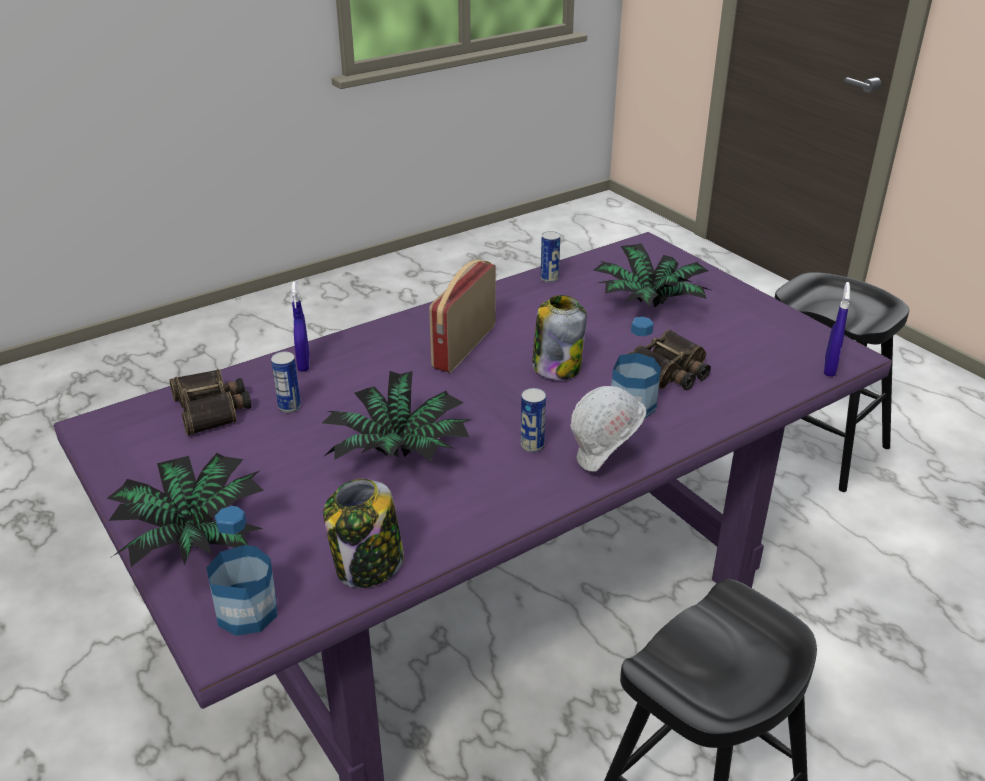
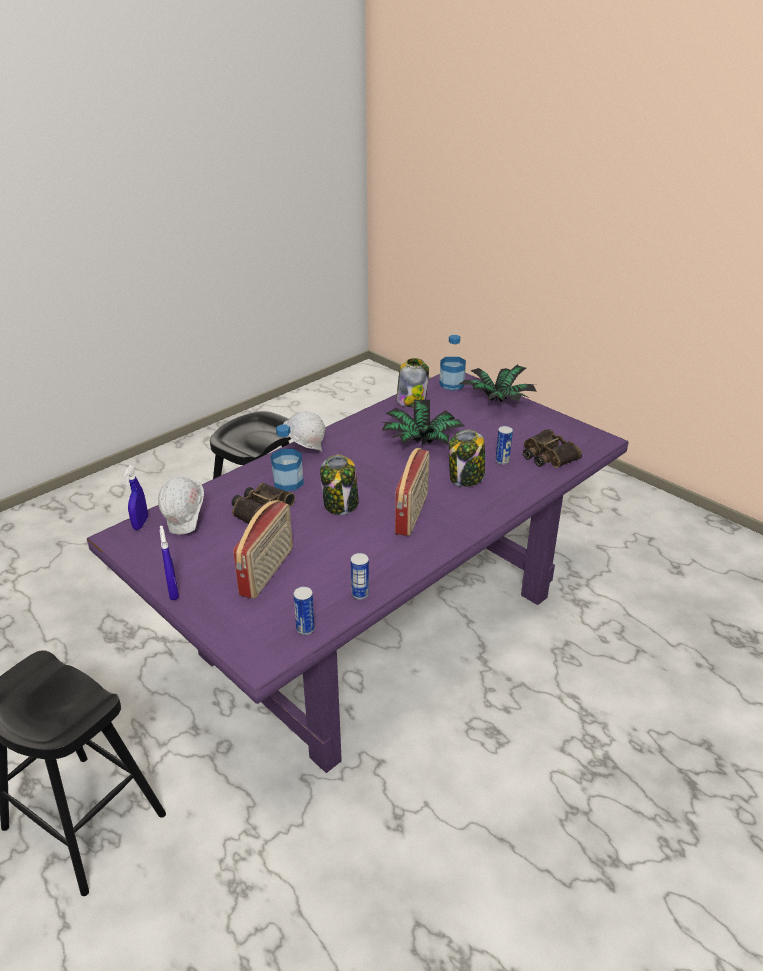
camera: 170 degrees right, 0 degrees up
(303, 364) = (516, 488): blue spray bottle -> blue spray bottle (173, 592)
(363, 386) = (466, 478): none -> jar
(532, 446) = (348, 454): can -> can (305, 629)
(648, 304) = (268, 572): potted plant -> radio
(765, 362) = (186, 524): none -> white hard hat

